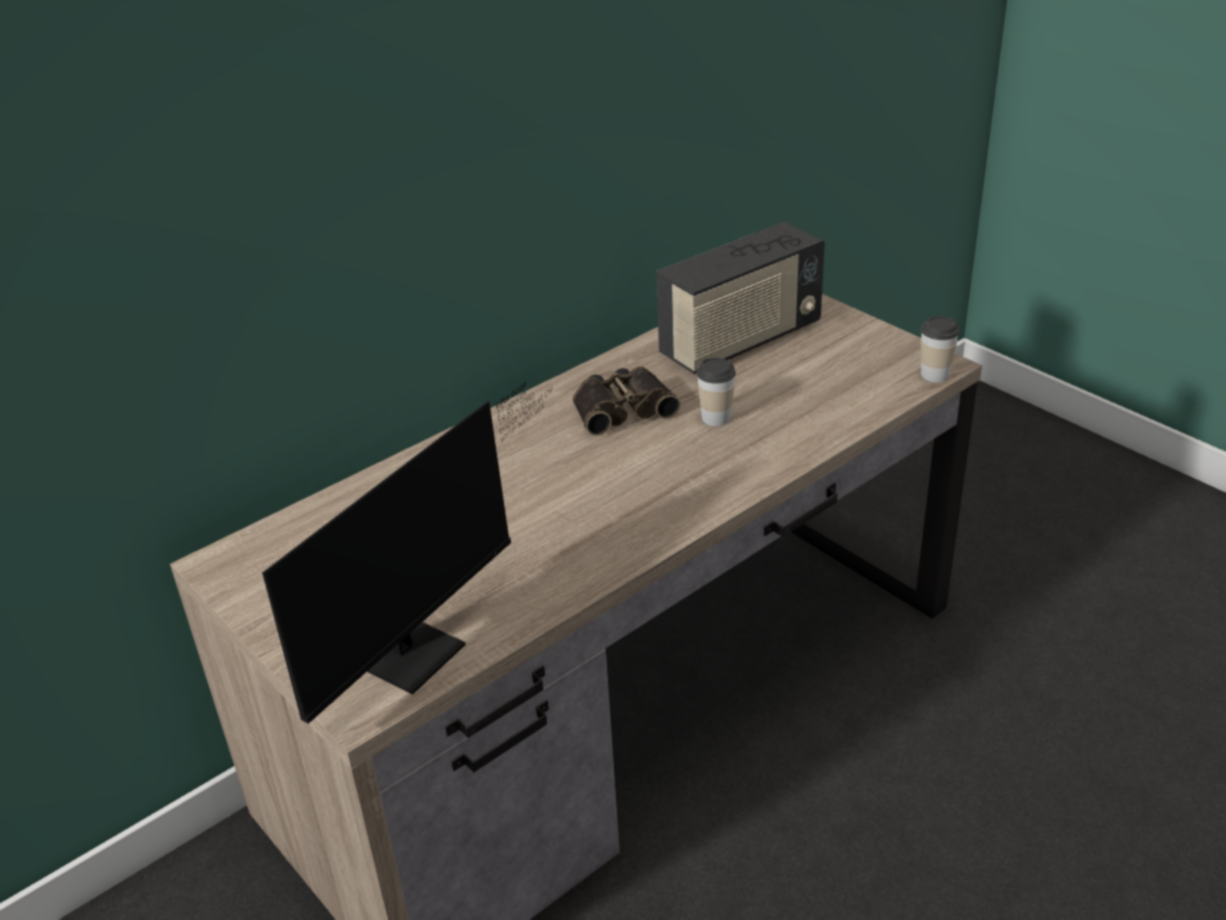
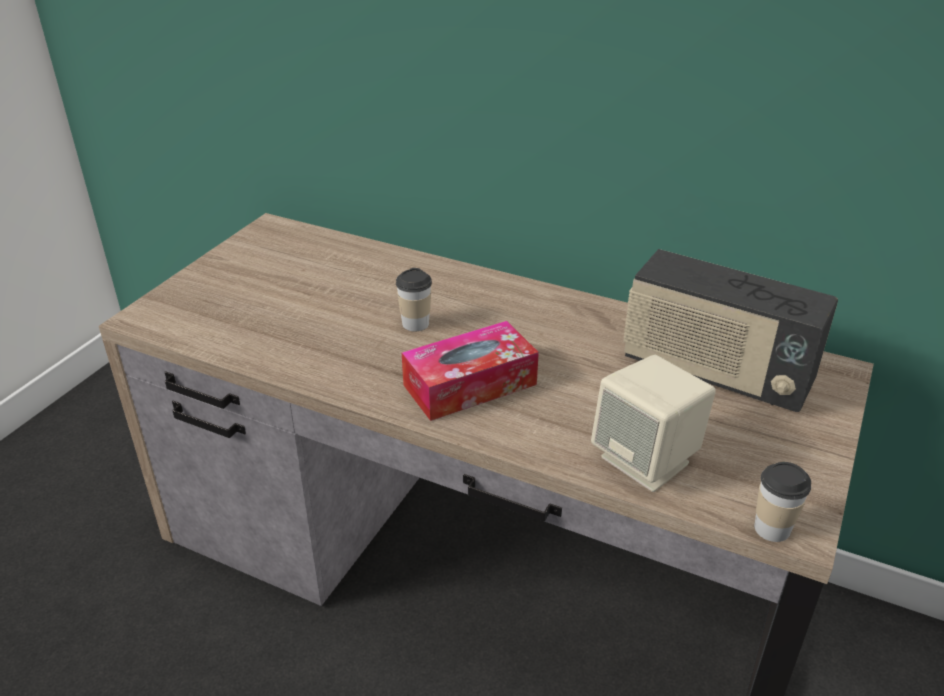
camera: 65 degrees right, 0 degrees up
(422, 646) = (206, 323): monitor -> none
(622, 408) = (548, 333): binoculars -> none
(676, 473) = (470, 385): none -> tissue box
(716, 417) = (570, 387): cup -> cup (415, 324)
(834, 406) = (646, 460): none -> beige speaker

